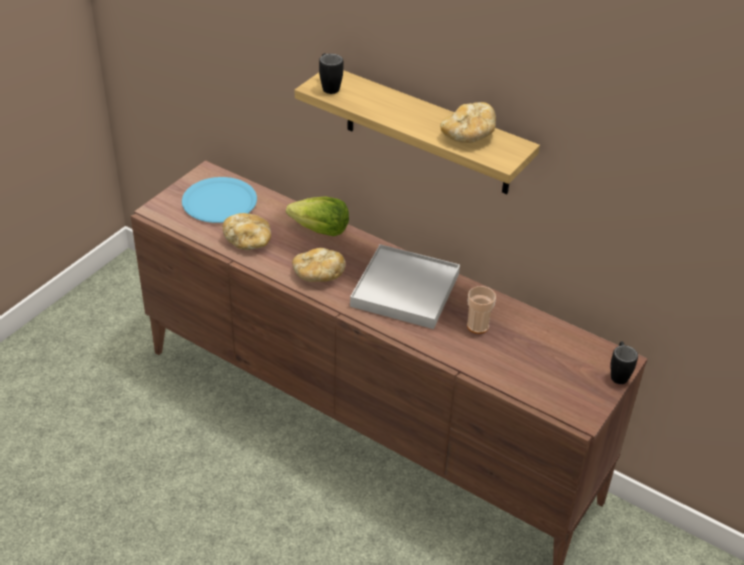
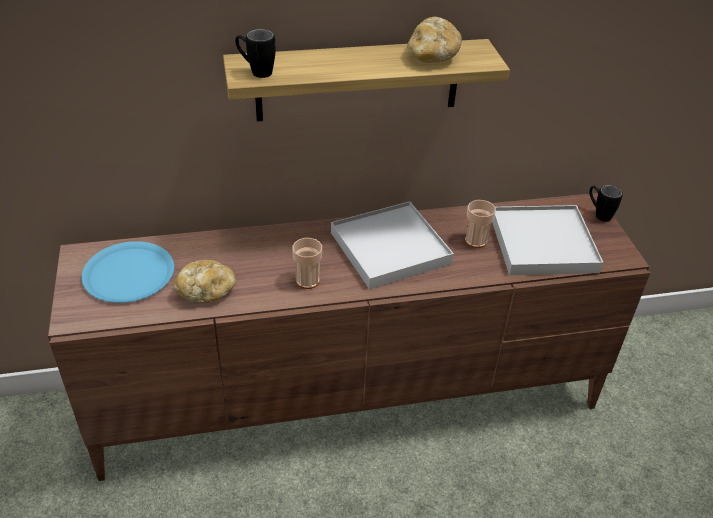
camera: 45 degrees left, 0 degrees up
(318, 275) = (307, 281): bread -> cup
(320, 230) = (256, 243): lettuce -> none
(529, 362) = (542, 244): none -> white tray

